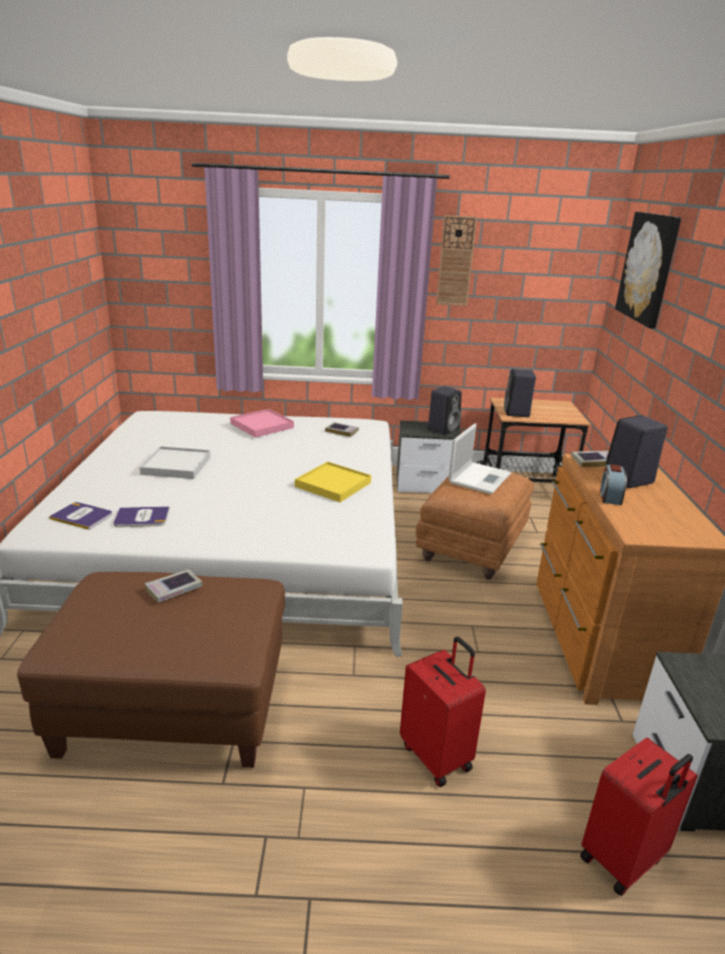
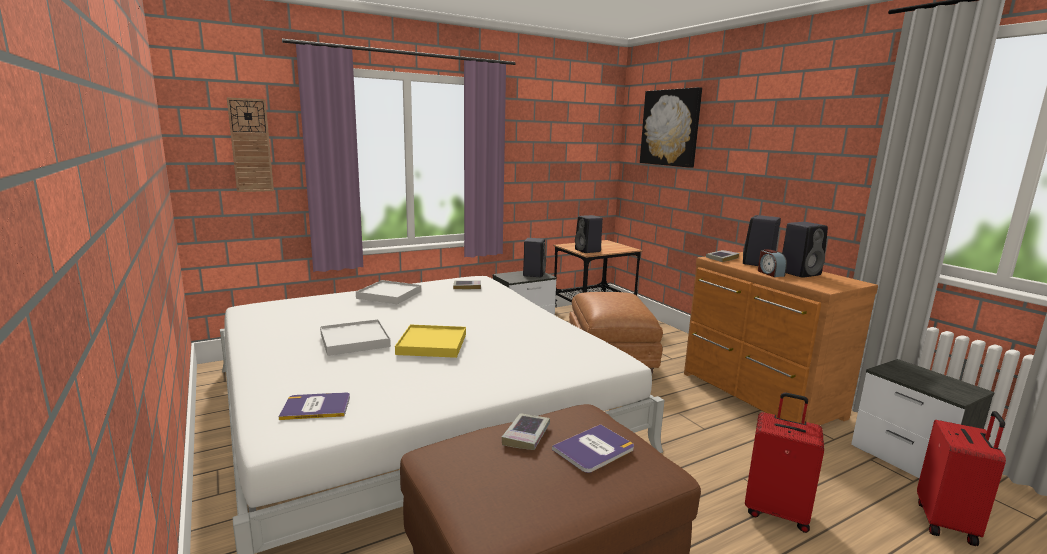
camera: 30 degrees left, 10 degrees down
(141, 518) = (387, 390): book -> book (594, 449)
(261, 425) = (389, 295): pink tray -> white tray
(333, 485) = (518, 324): yellow tray -> yellow tray (432, 344)
(455, 261) = (518, 134): wall clock -> wall clock (251, 145)
(480, 477) = (612, 298): laptop -> none
(656, 506) = (800, 273): none -> black speaker

